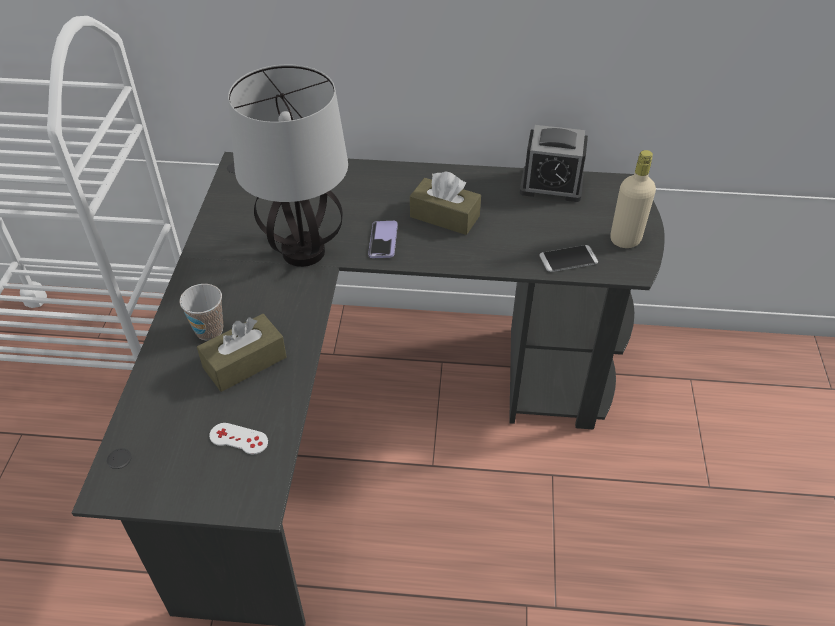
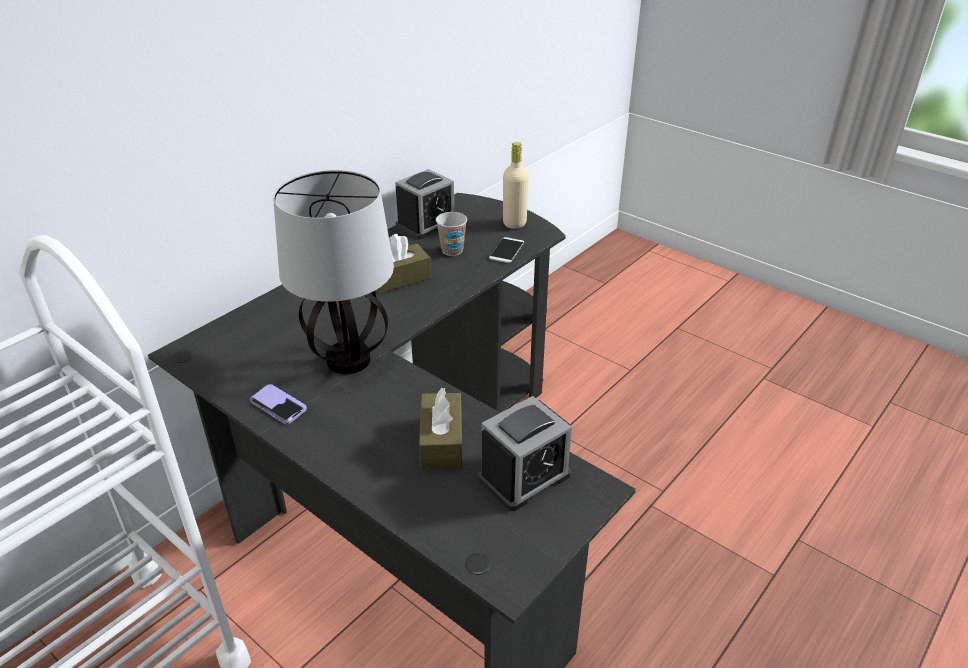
camera: 55 degrees left, 10 degrees down
(209, 330) = (380, 449): cup -> cup (452, 250)
(238, 439) = (524, 477): white game controller -> alarm clock
(383, 240) = (388, 316): phone -> phone (278, 405)

